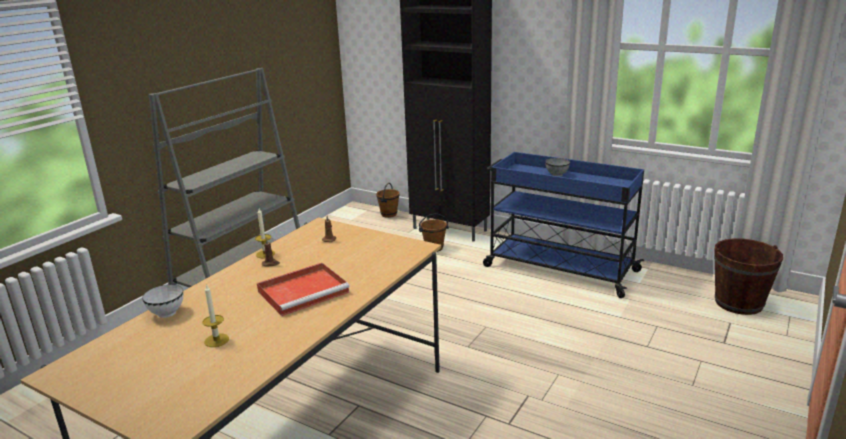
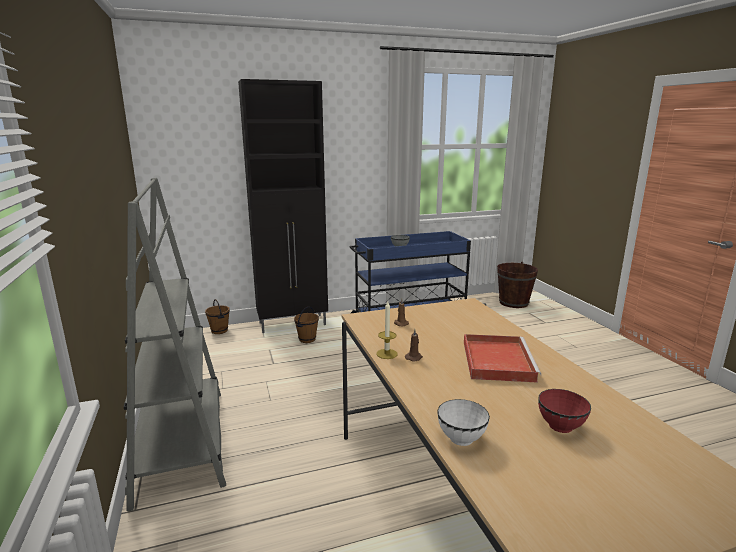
camera: 50 degrees left, 5 degrees down
(216, 340) = (561, 425): candle -> red bowl

